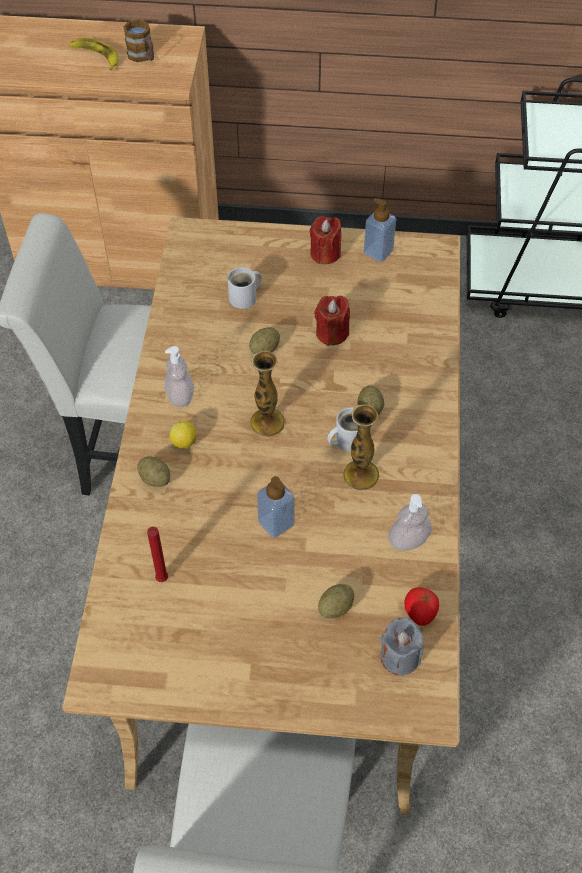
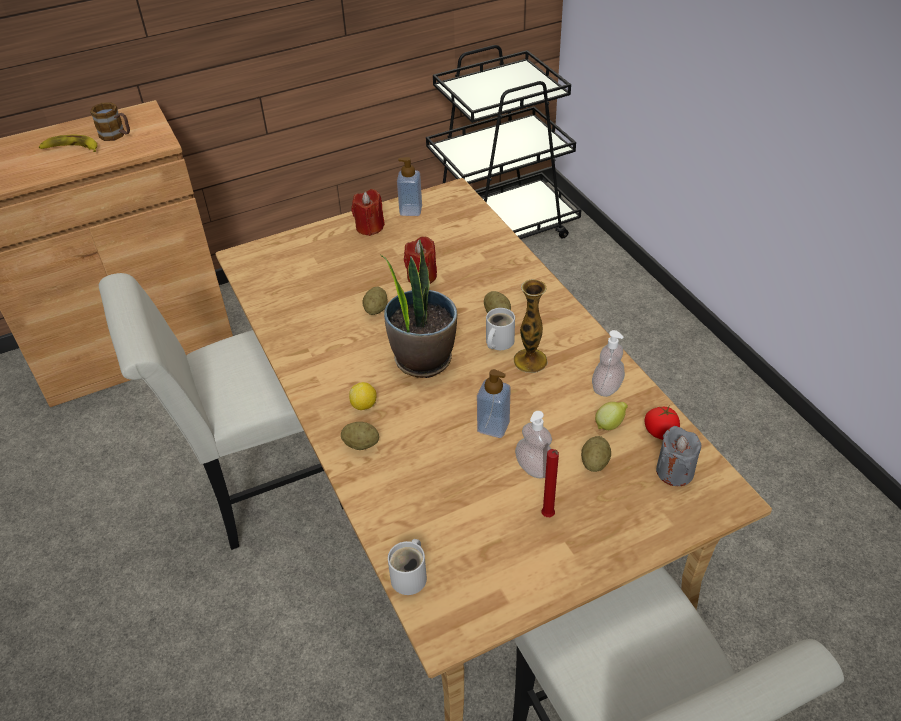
camera: 30 degrees left, 10 degrees down
(161, 581) = (433, 519): red candle -> red candle (548, 517)
(180, 396) = (331, 373): soap dispenser -> soap dispenser (534, 468)
(245, 297) = (329, 281): white mug -> white mug (411, 576)
(267, 422) = (423, 359): vase -> potted plant
(380, 579) = (610, 424): none -> lemon

